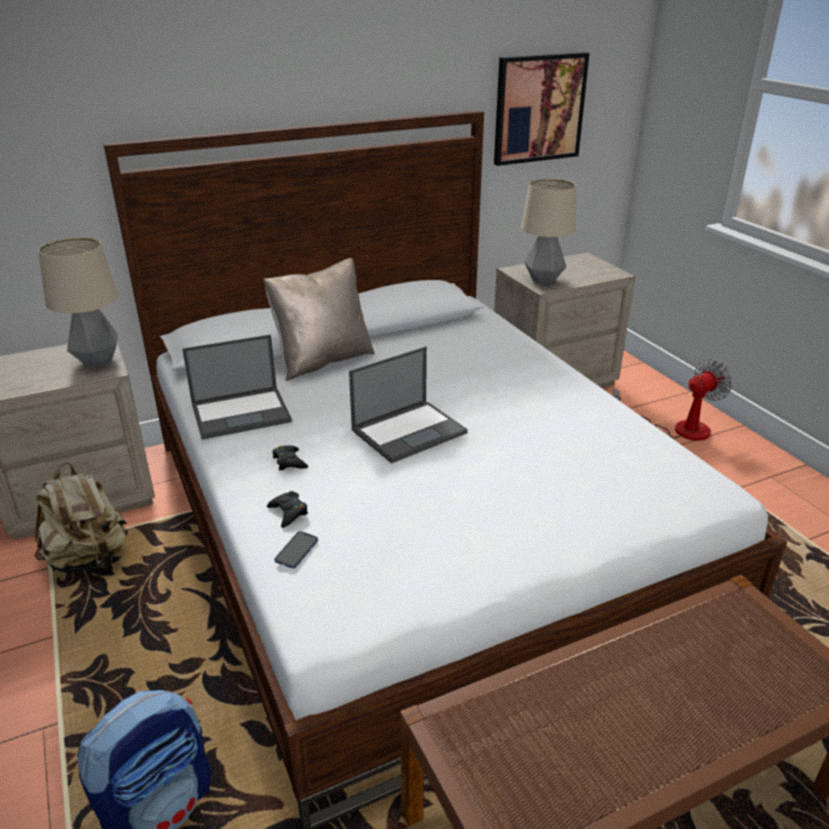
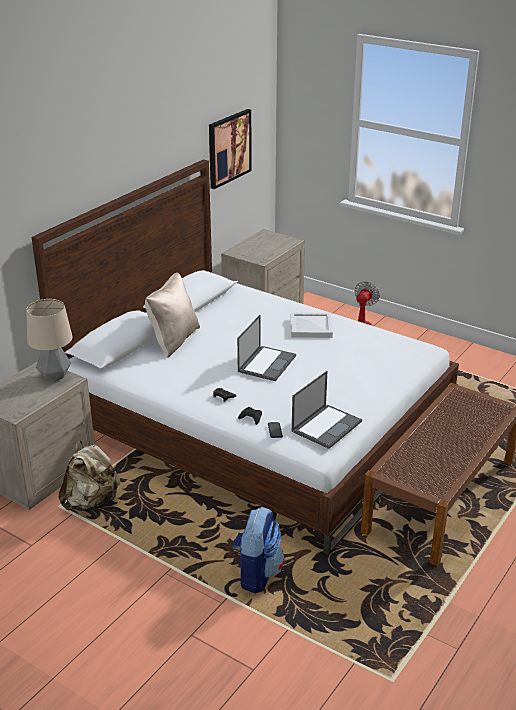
camera: 30 degrees left, 0 degrees up
(242, 413) = (166, 381): laptop -> laptop (327, 426)
(536, 396) = (310, 327): none -> white tray
(544, 280) = (257, 255): table lamp -> none

